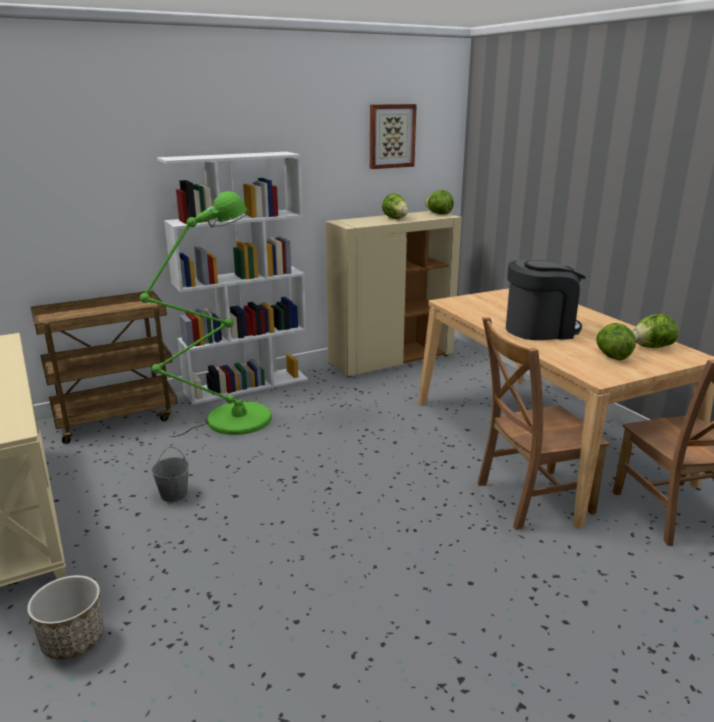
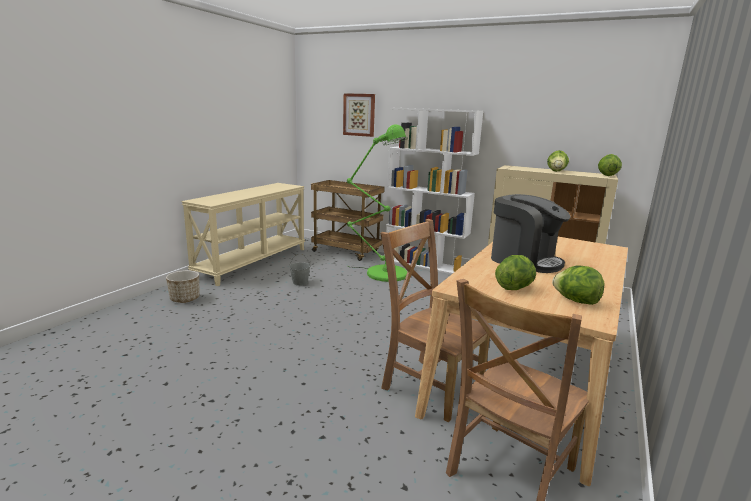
camera: 55 degrees right, 5 degrees down
(391, 136) = (580, 105): picture -> picture (359, 115)

